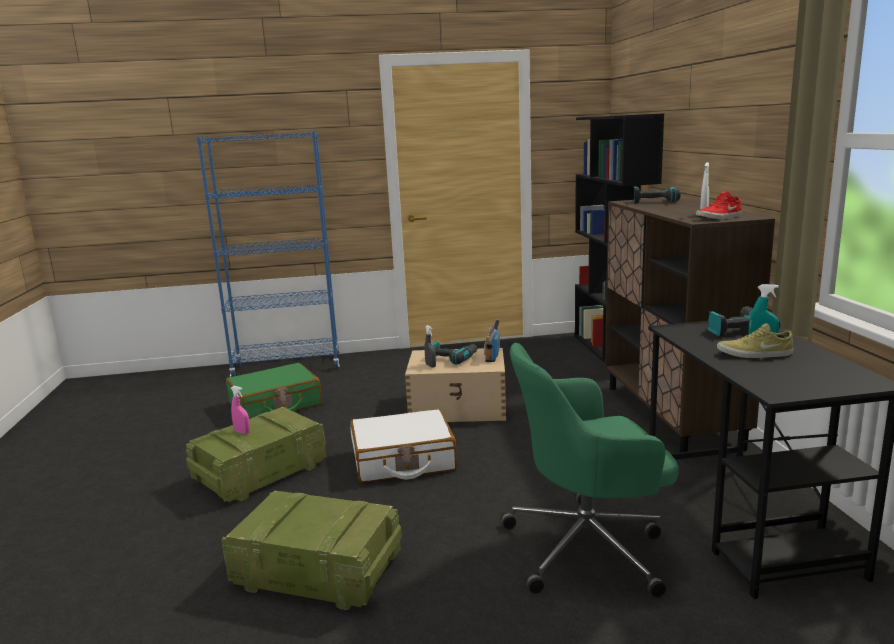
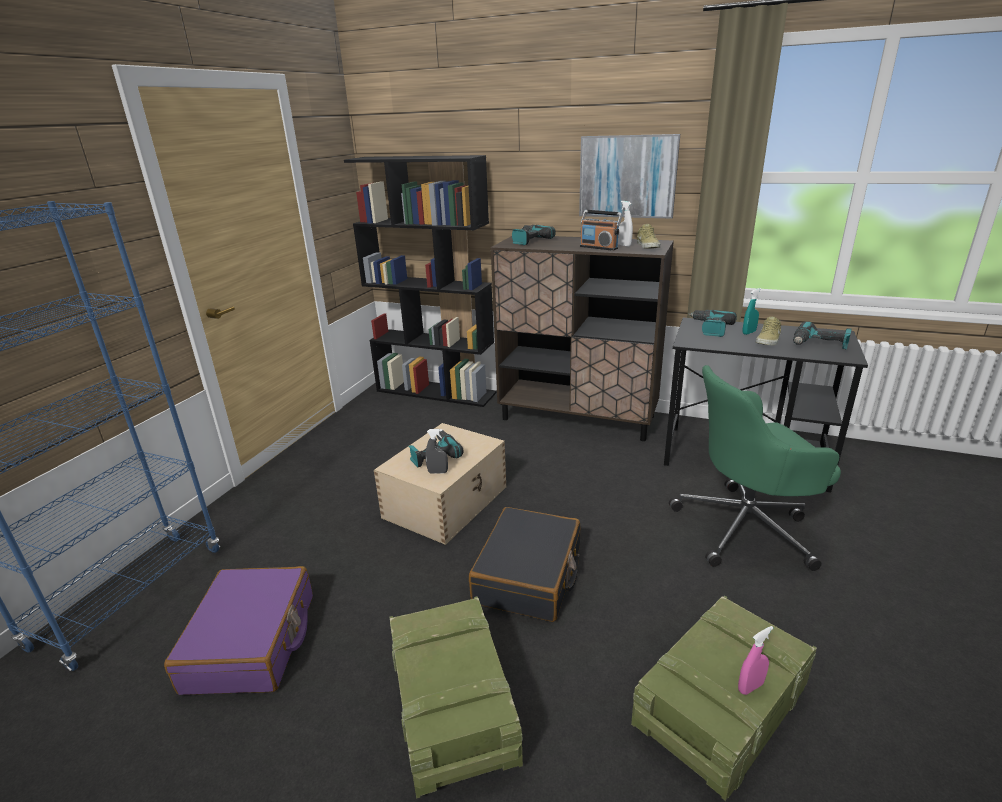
camera: 60 degrees left, 10 degrees up
(242, 432) = (437, 678): pink spray bottle -> pink spray bottle (750, 687)
(275, 405) = (252, 642): green suitcase -> purple suitcase
(403, 460) = (529, 575): white suitcase -> black suitcase
(492, 355) = (457, 434): radio -> radio (599, 247)
(588, 547) = (746, 528): green office chair -> green office chair turned 60 degrees clockwise
(719, 217) = (648, 246): red shoe -> beige shoe
(752, 137) = (627, 176): none -> picture
(794, 376) = (819, 344): none -> power drill

